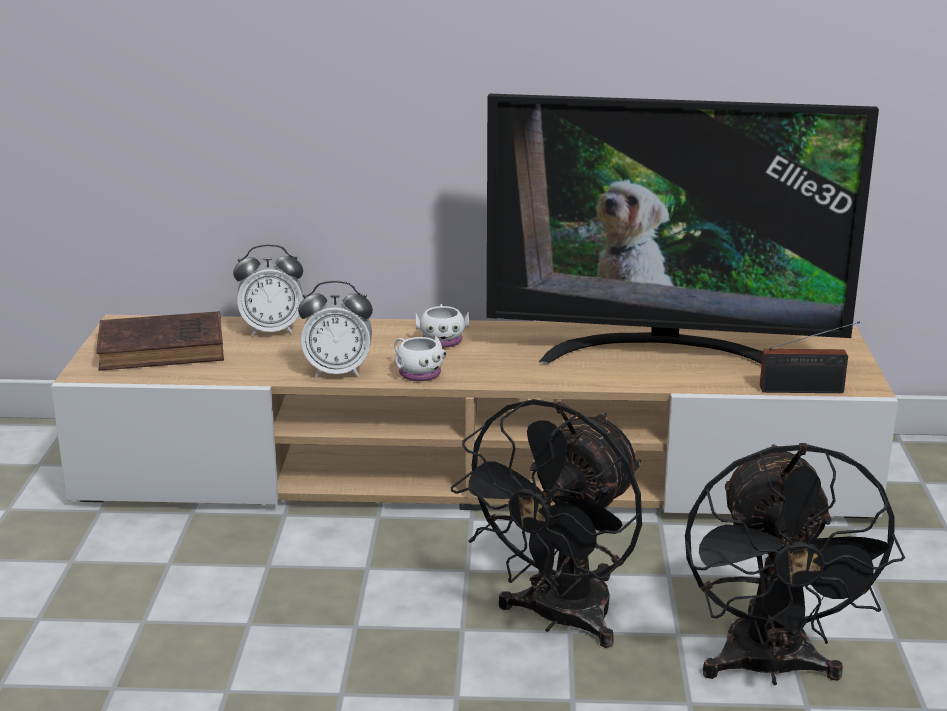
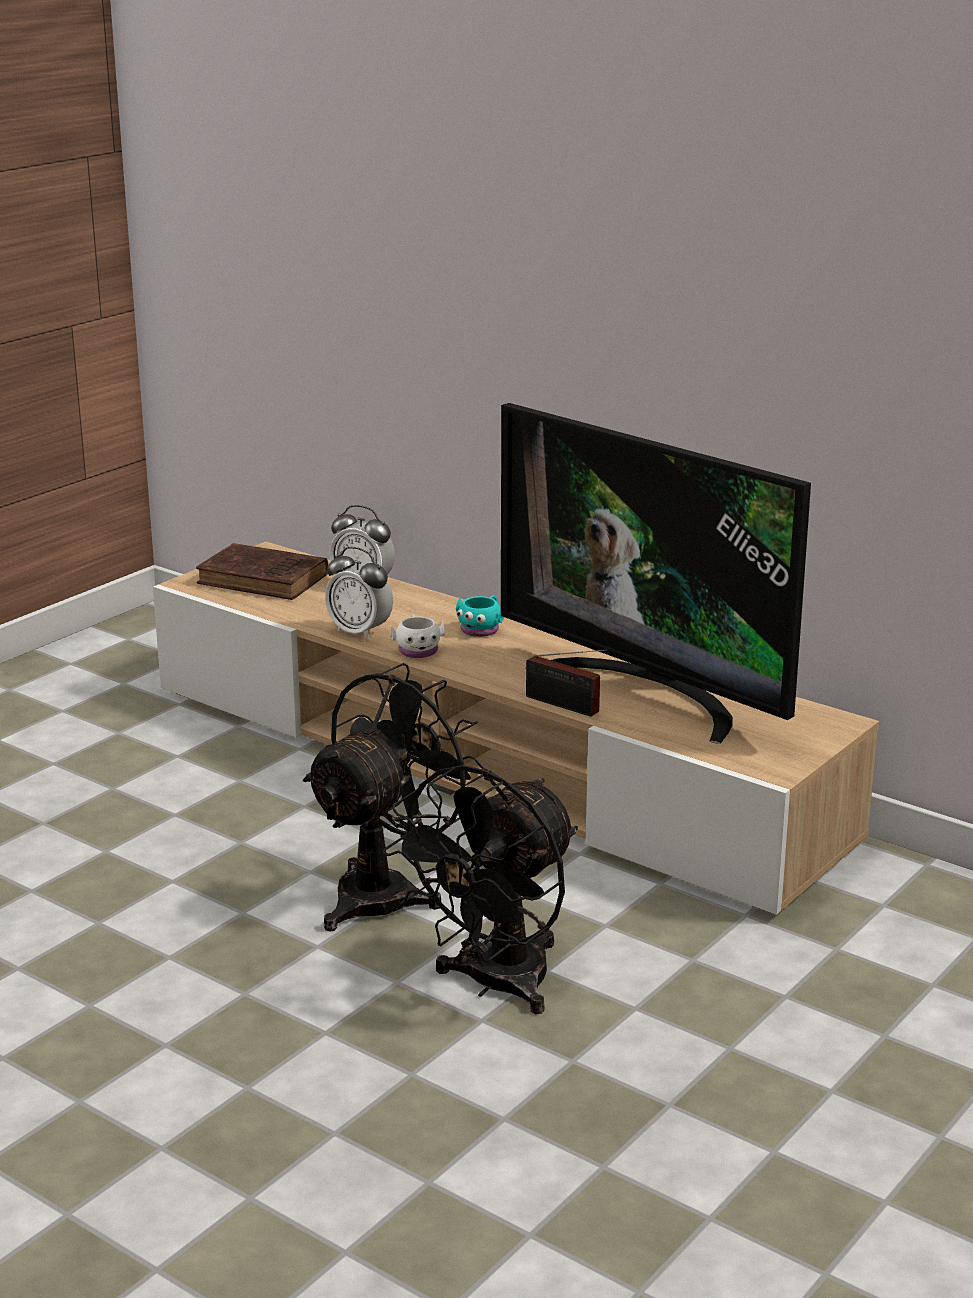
camera: 35 degrees right, 0 degrees up
(442, 339) = (481, 628): white mug -> turquoise mug
(559, 620) = (388, 892): black fan -> black fan turned 150 degrees clockwise
(806, 390) = (715, 759): radio -> radio (565, 706)

